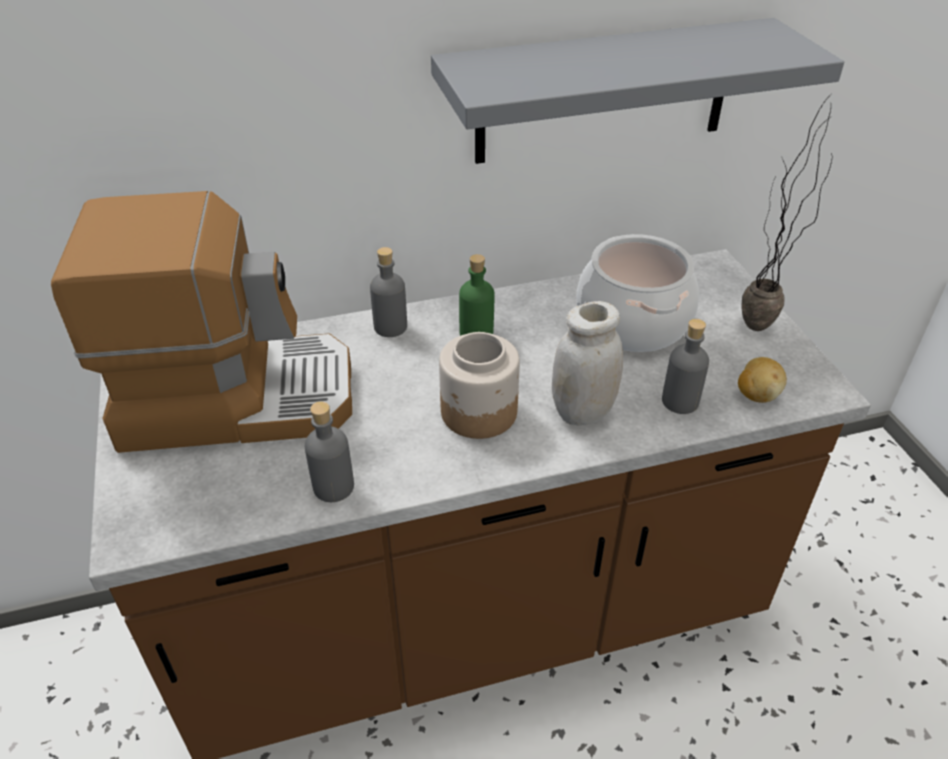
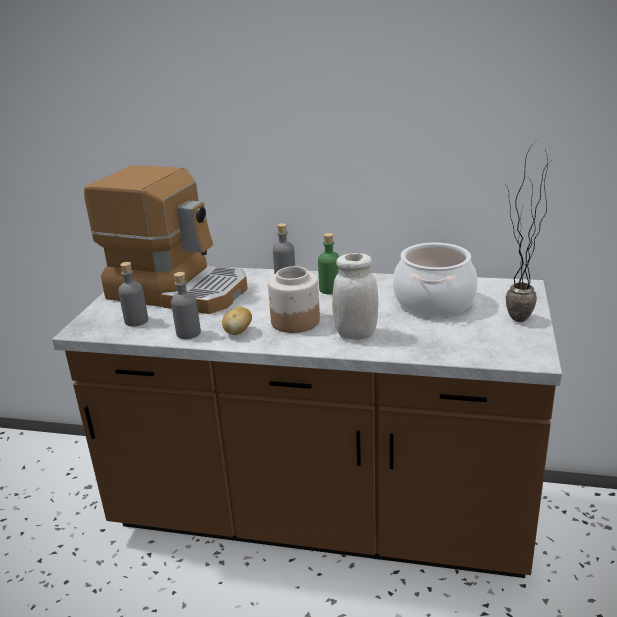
camera: 30 degrees right, 15 degrees down
(604, 92) = (438, 149): grey shelf -> none
(680, 401) = (423, 342): grey bottle -> grey bottle (136, 321)
(756, 394) = (480, 350): potato -> potato (238, 332)

